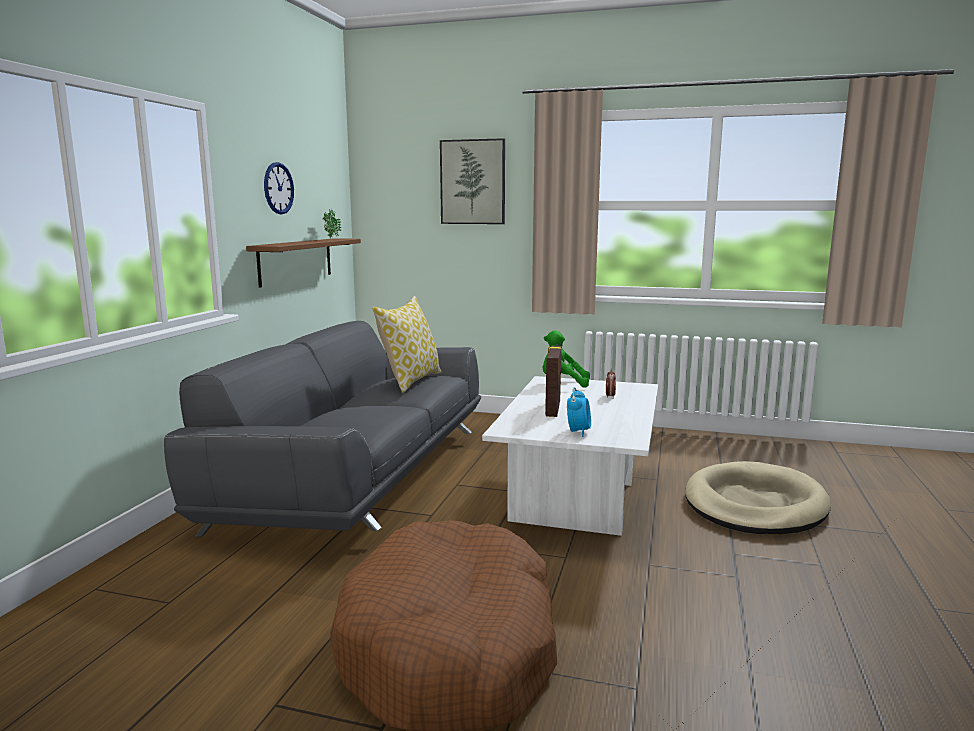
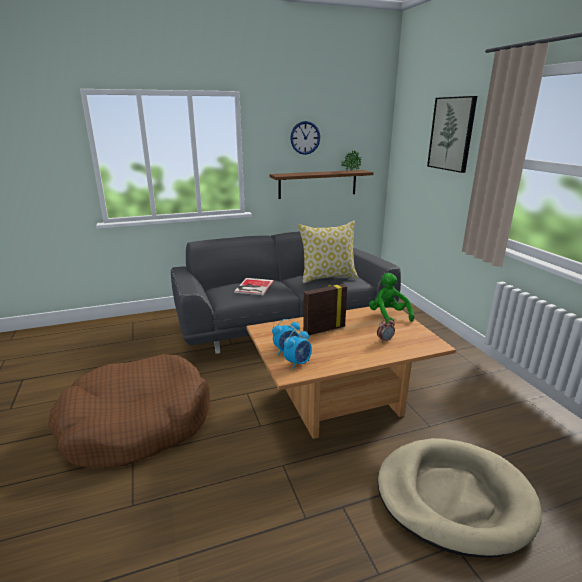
camera: 55 degrees right, 10 degrees up
(362, 412) = (253, 287): none -> book
(578, 502) = (341, 403): white coffee table -> brown coffee table
(611, 433) = (298, 363): none -> alarm clock

